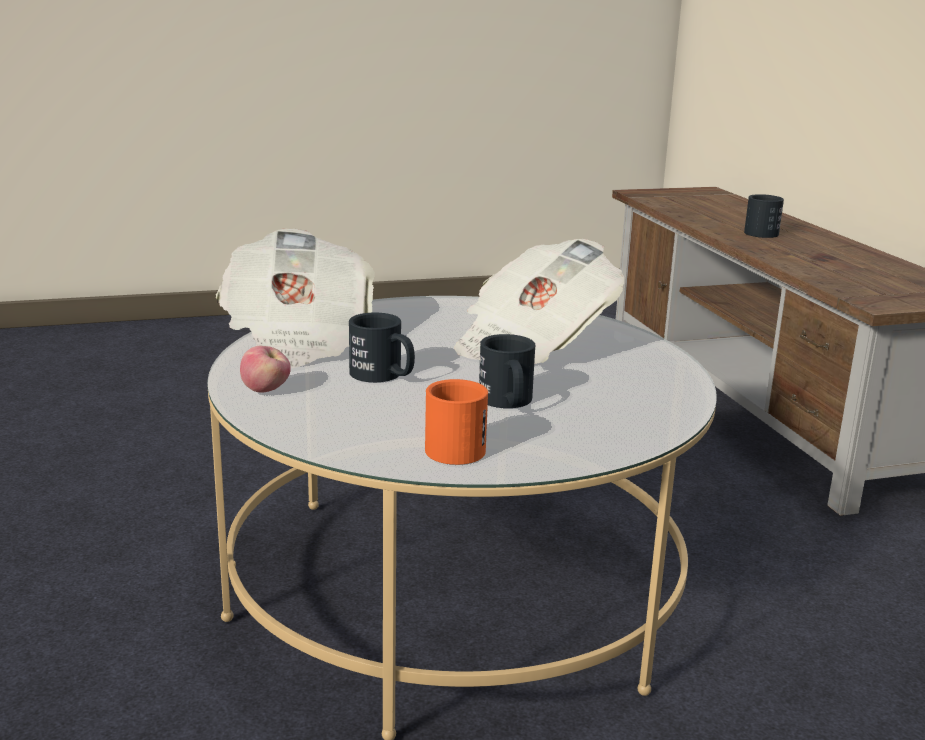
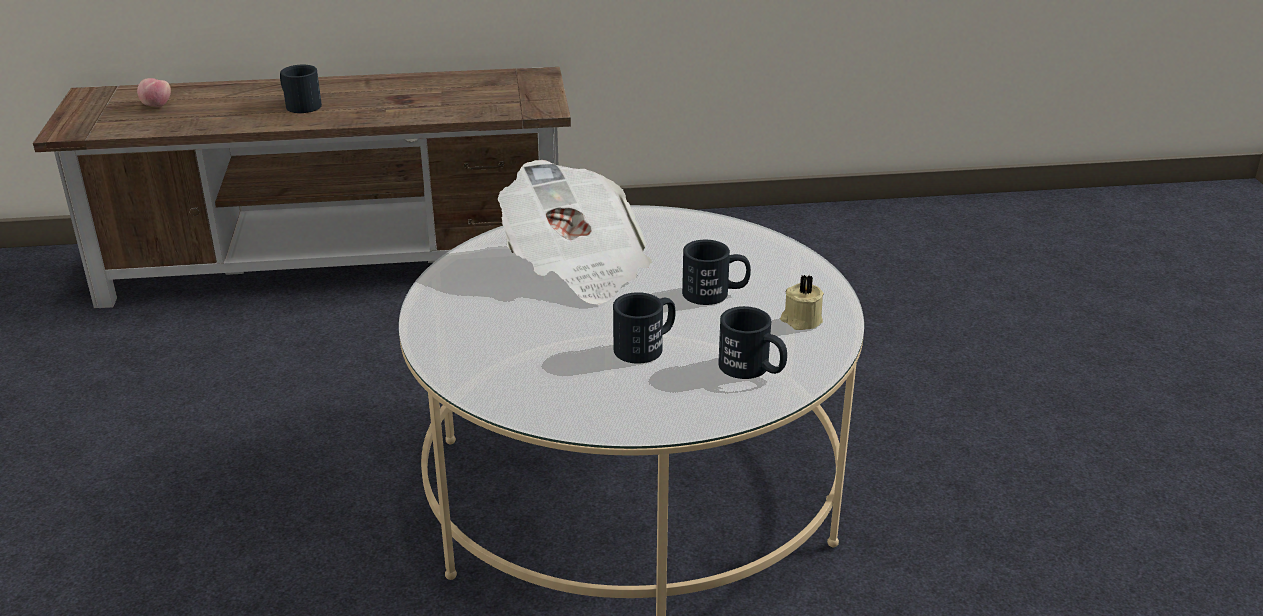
camera: 80 degrees left, 10 degrees up
(266, 391) = (676, 409): apple -> apple (157, 106)
(298, 340) = (533, 390): newspaper -> none
(345, 422) = (753, 369): none -> black mug
(461, 446) = (800, 320): orange mug -> beige candle

